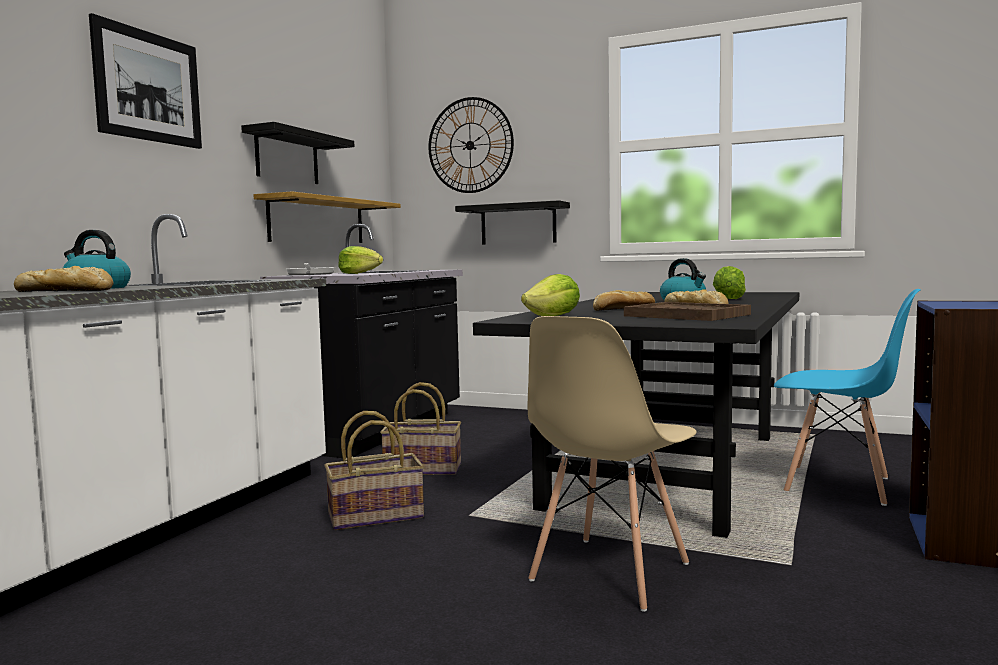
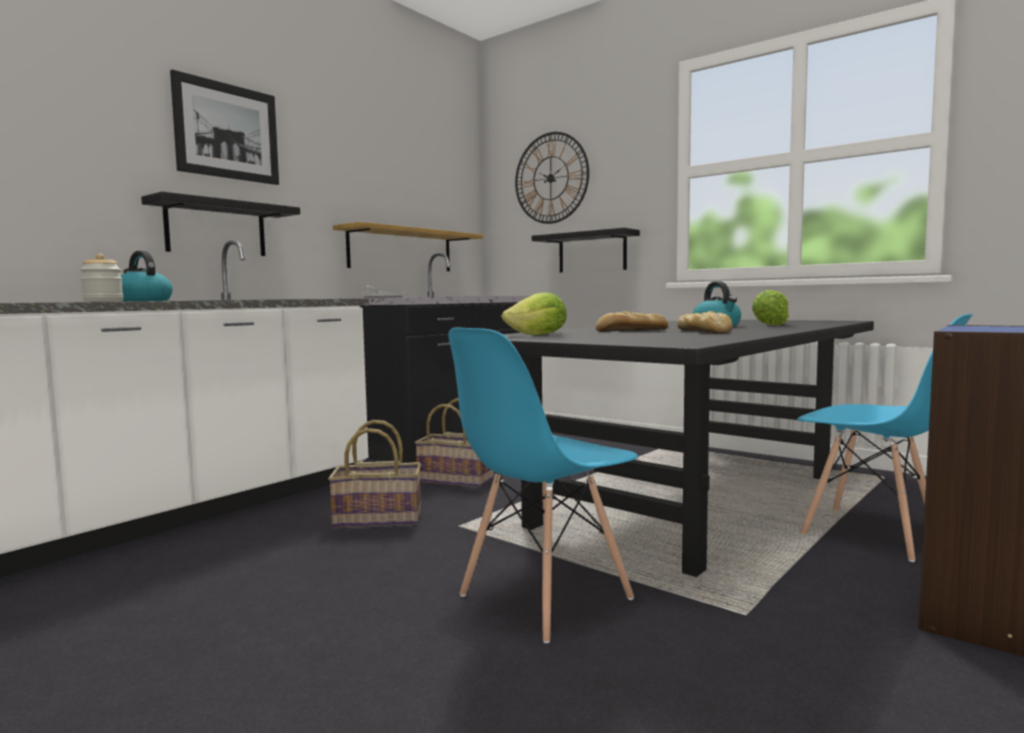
camera: 15 degrees right, 0 degrees up
(66, 291) = (103, 301): bread -> jar
(287, 157) = (369, 193): black shelf -> black shelf (216, 229)
(360, 274) = (419, 296): lettuce -> none
(609, 572) = (544, 597): beige chair -> blue chair
(687, 315) = (671, 336): brown tray -> none

